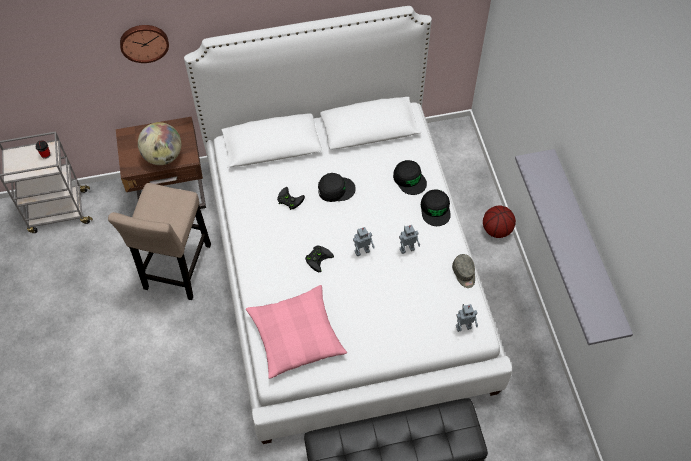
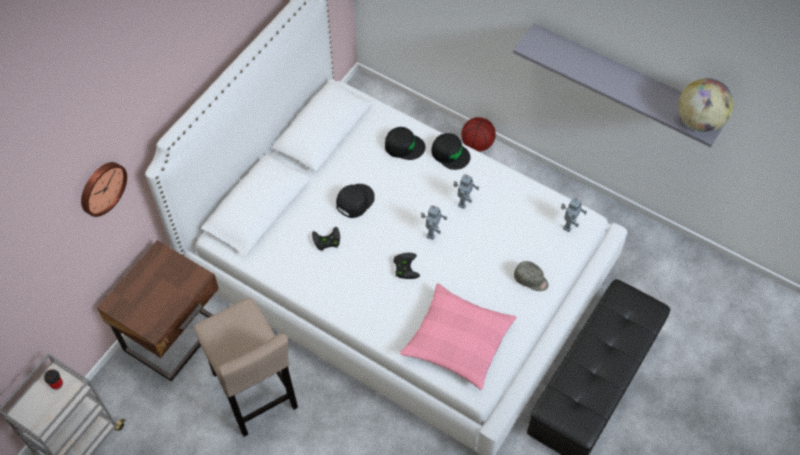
camera: 45 degrees left, 0 degrees up
(163, 156) = (173, 294): globe -> globe (699, 121)
(464, 274) = (526, 185): grey cap -> grey cap (531, 280)

